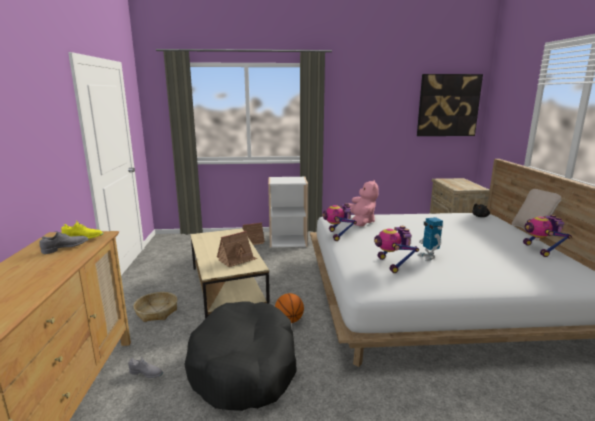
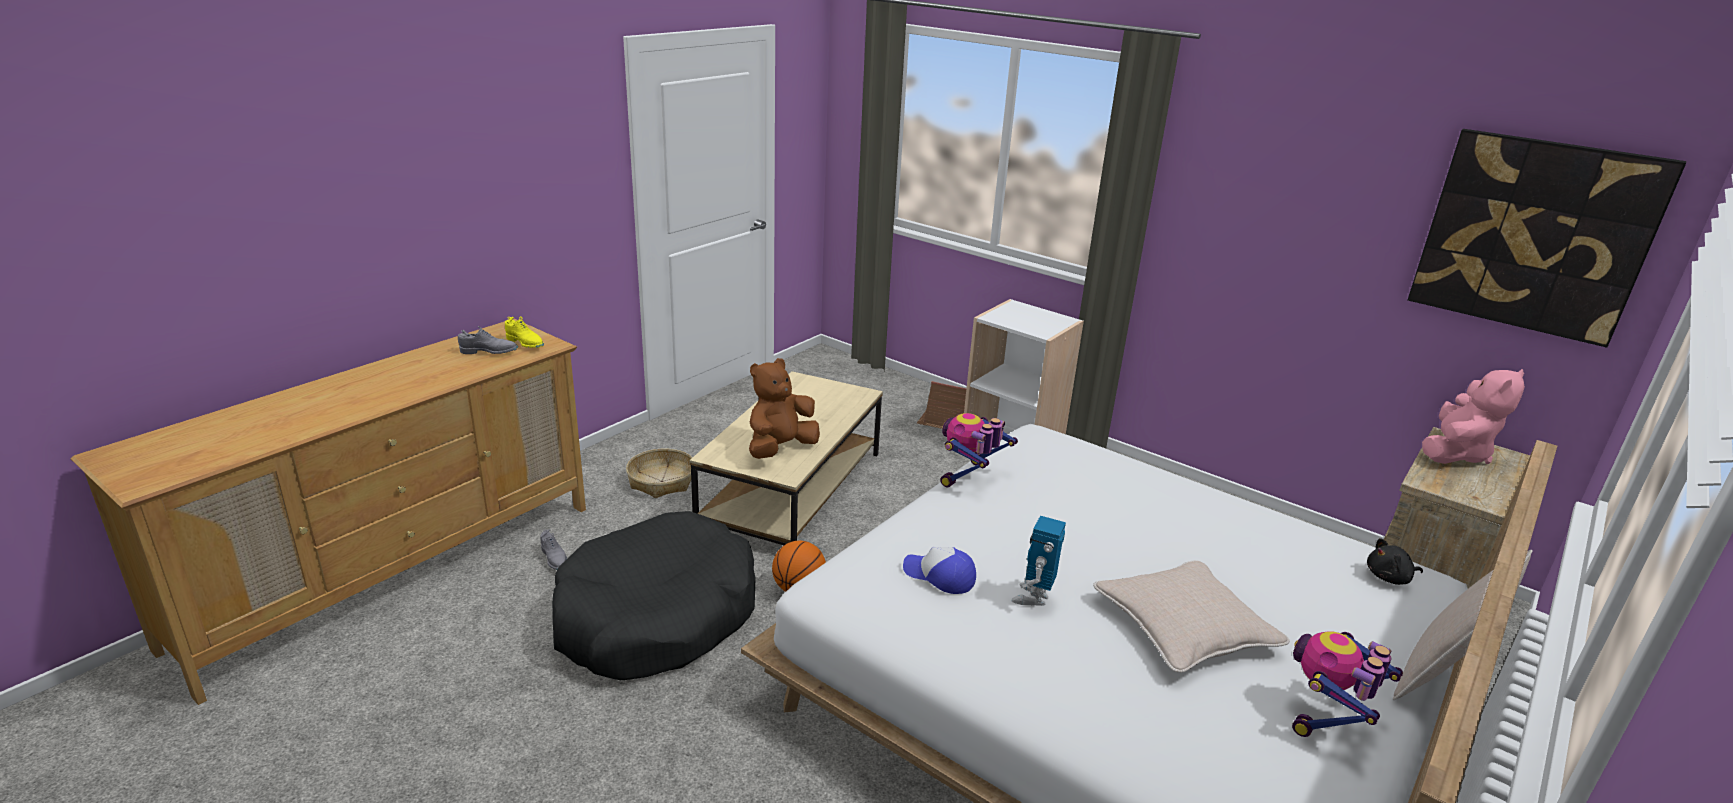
camera: 40 degrees right, 10 degrees up
(237, 260) = (780, 449): toy house -> brown plush toy
(361, 222) = (1067, 468): pink plush toy -> pink plush toy (1455, 453)
(392, 264) = (939, 576): toy robot -> cap
(473, 245) = (1184, 625): none -> beige pillow

